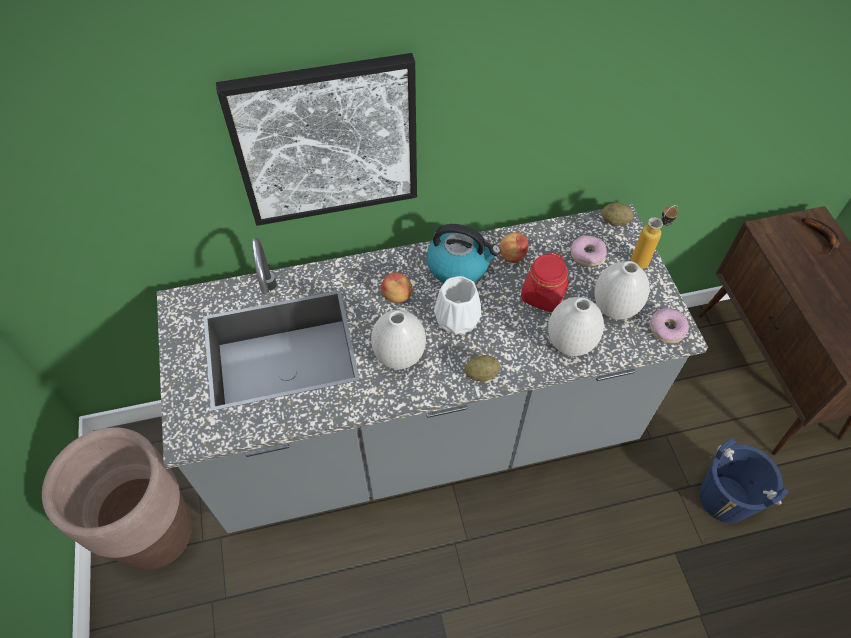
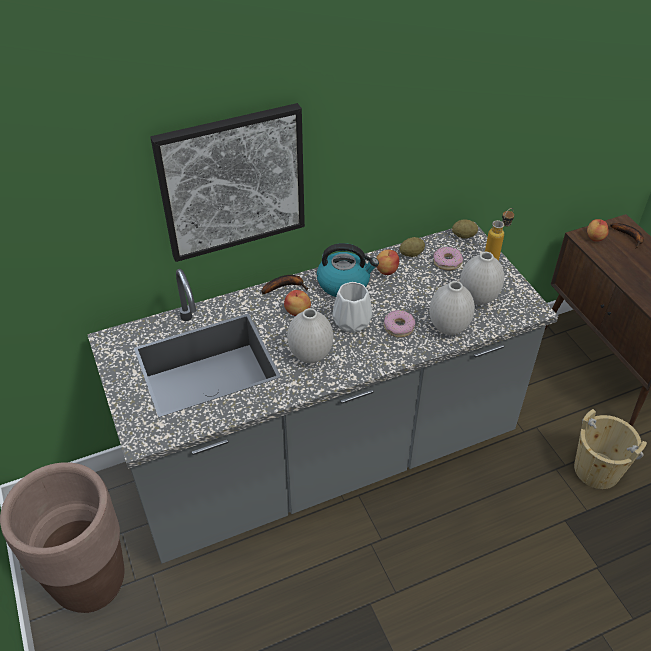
camera: 10 degrees left, 10 degrees down
(390, 261) = (285, 286): none -> banana
(481, 374) = (382, 359): potato -> potato (411, 254)
(543, 295) = (418, 296): red jar -> none
(667, 329) = (523, 307): donut -> donut (398, 327)
(724, 498) = (597, 470): blue bucket -> beige bucket
(778, 233) = (594, 237): none -> apple

